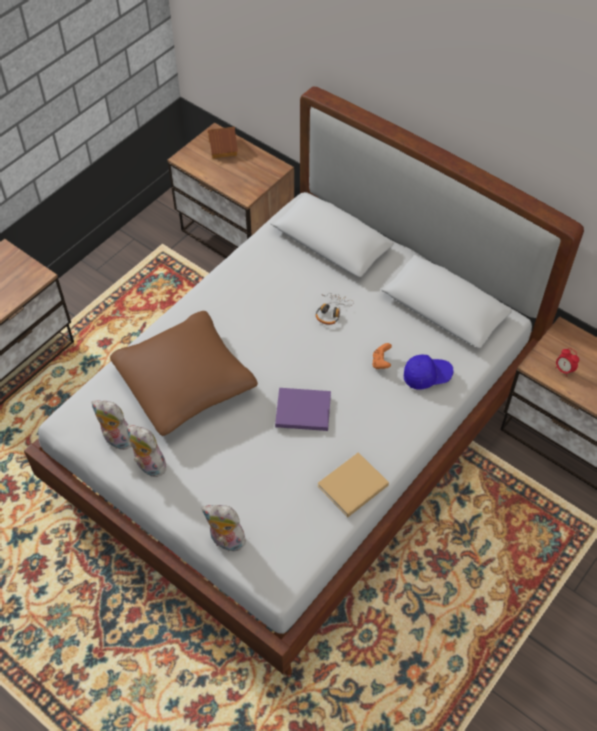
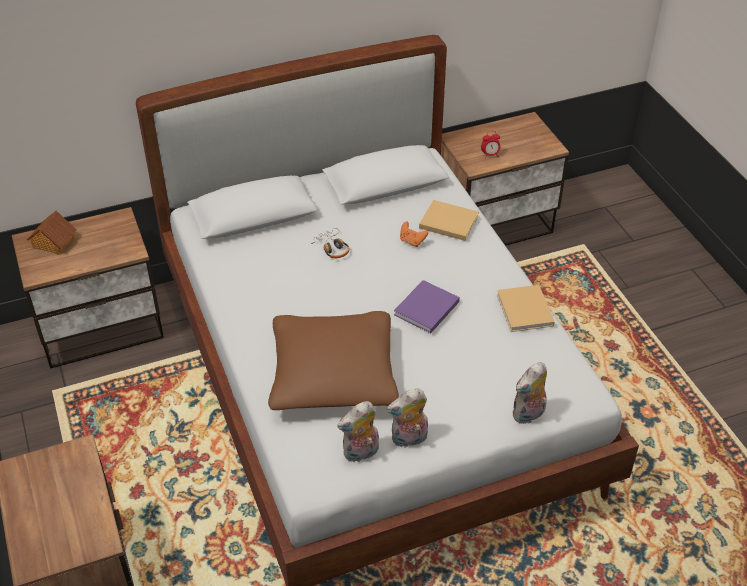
camera: 60 degrees left, 10 degrees down
(426, 376) = (447, 221): blue cap -> beige book

